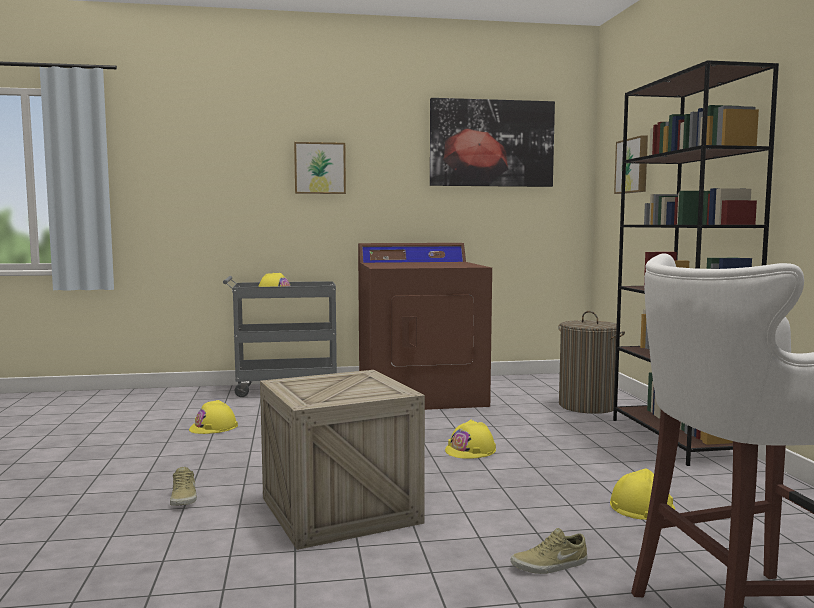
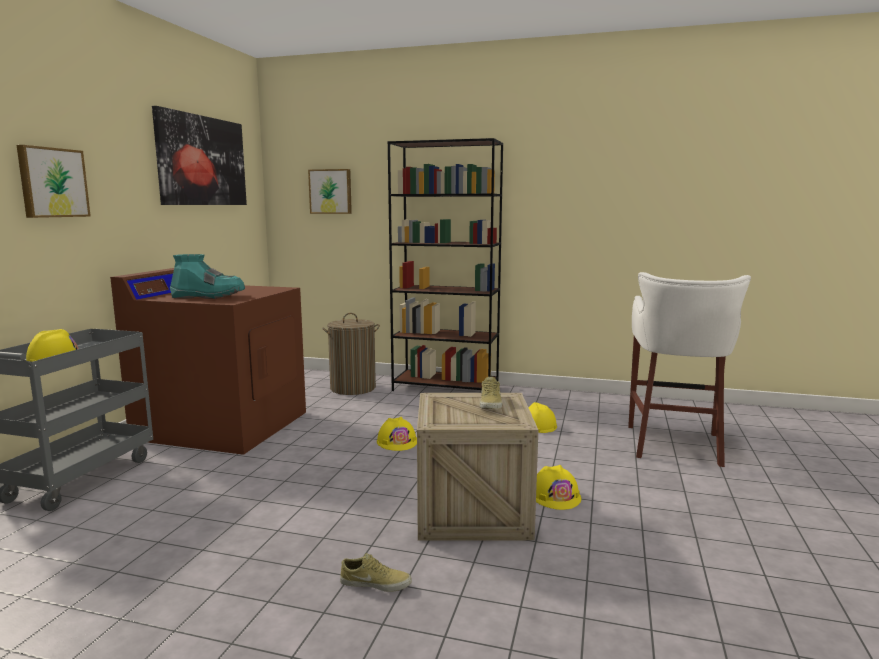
camera: 65 degrees left, 5 degrees up
(214, 427) = (156, 542): yellow hard hat -> yellow hard hat (555, 496)
(399, 265) = (209, 296): none -> turquoise boot
(550, 565) = (598, 466): beige shoe -> beige shoe (491, 403)

